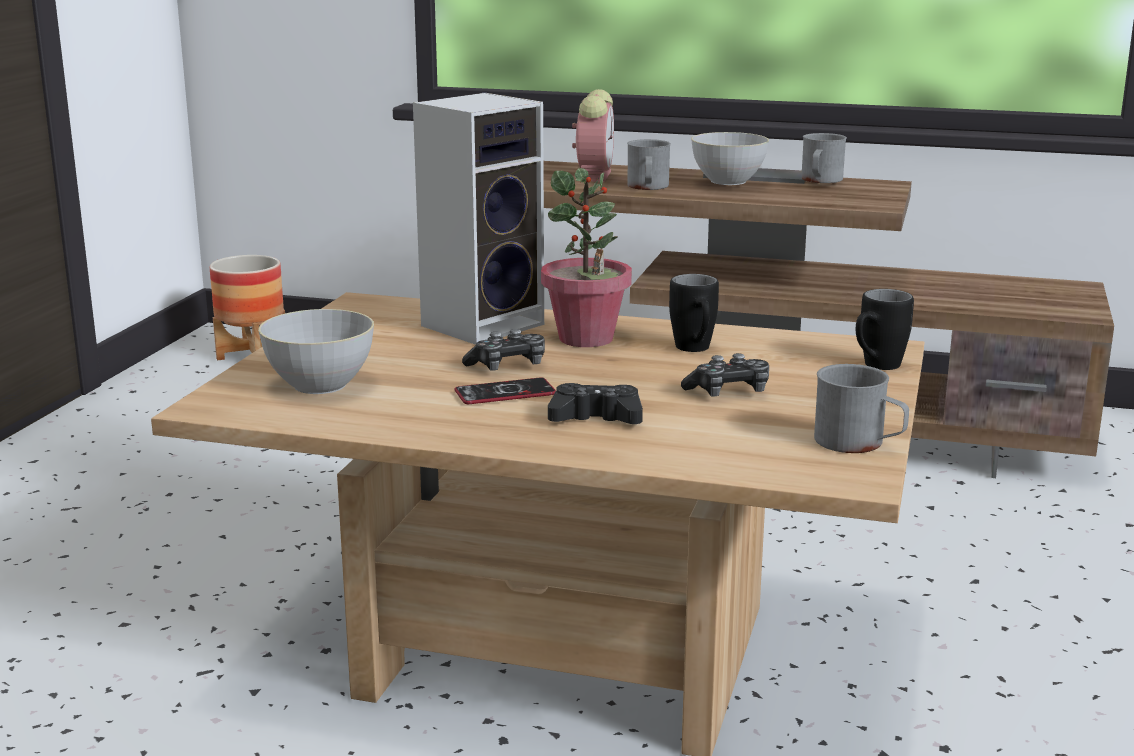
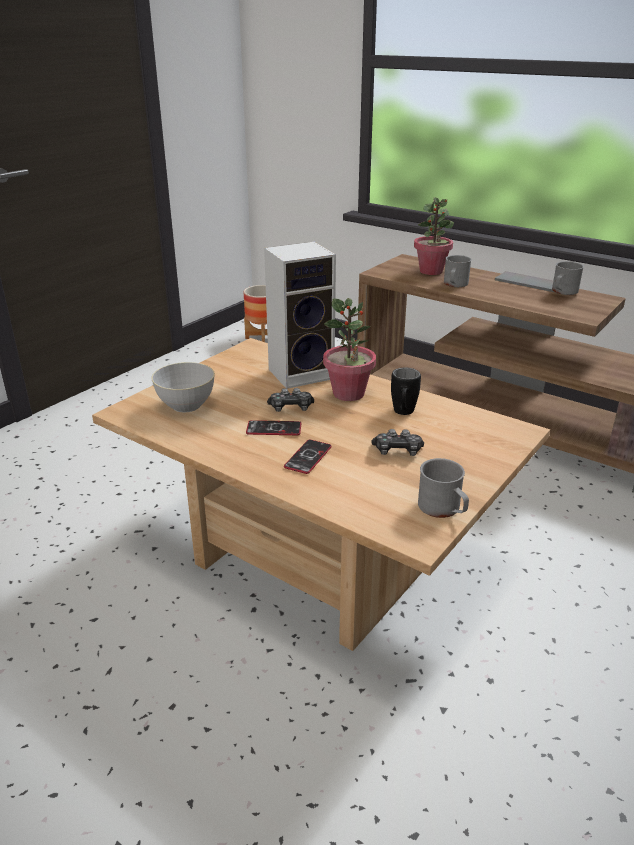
camera: 20 degrees right, 10 degrees up
(594, 175) = (431, 271): alarm clock -> potted plant
(596, 417) = (308, 457): black game controller -> phone
(728, 181) = (504, 286): grey bowl -> none
(875, 367) = (501, 446): black mug -> none

